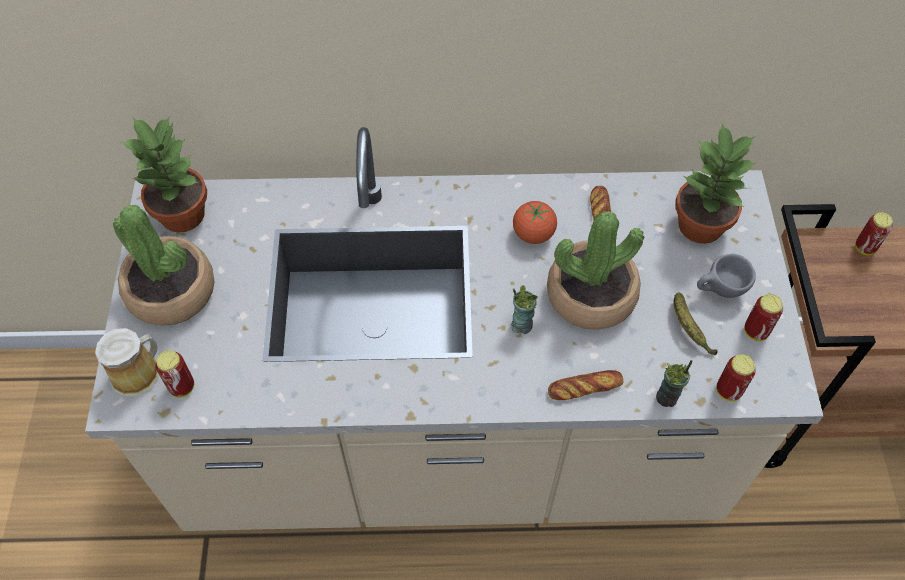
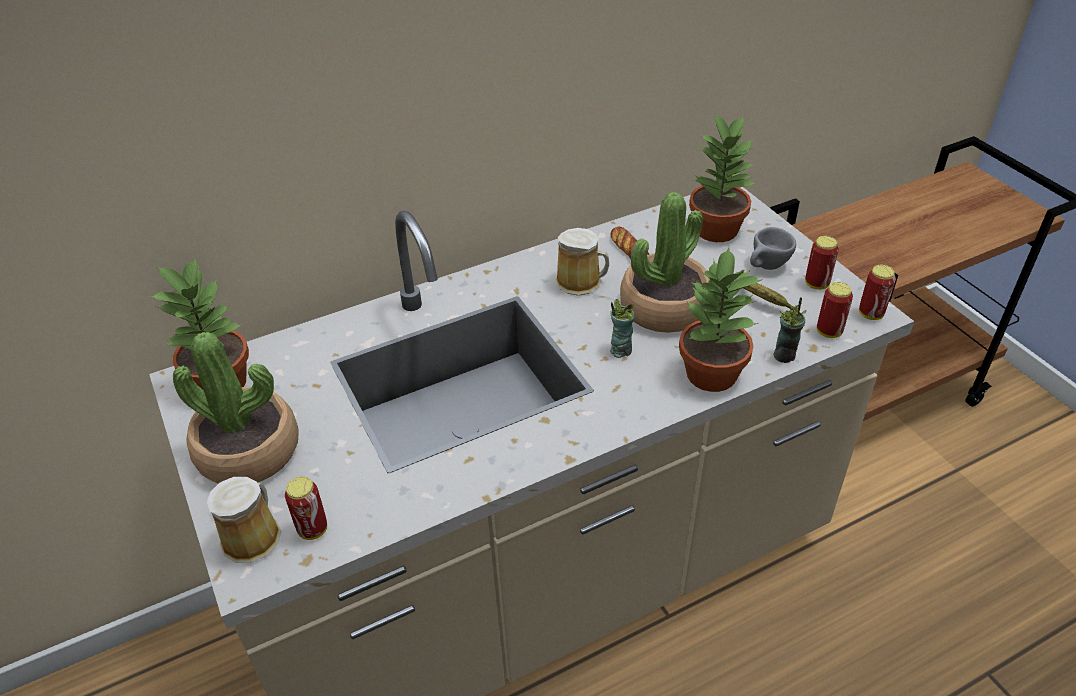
camera: 25 degrees left, 15 degrees down
(533, 234) = (581, 282): tomato -> mug
(584, 387) = (710, 375): bread -> potted plant
(865, 247) = (834, 226): can -> can (870, 314)

